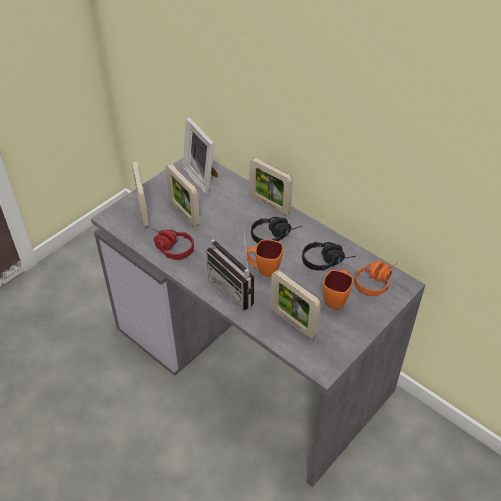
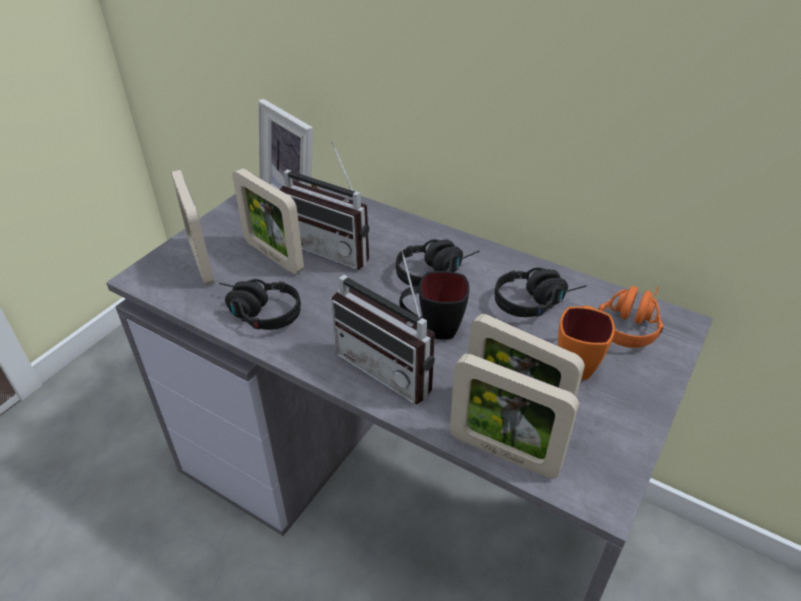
camera: 10 degrees left, 5 degrees down
(170, 248) = (256, 313): red headphones -> black headphones
(220, 212) = (334, 248): none -> radio
(263, 270) = (432, 329): orange mug -> black mug
(269, 204) = (414, 228): picture frame -> picture frame (503, 453)

